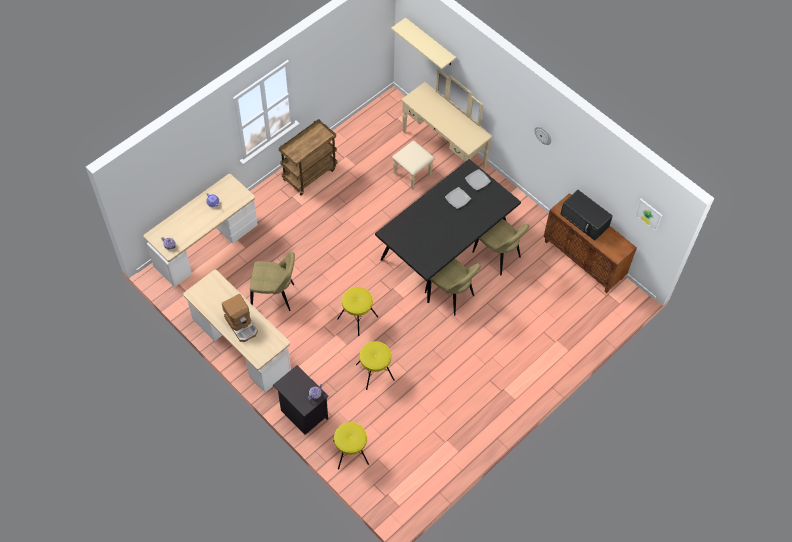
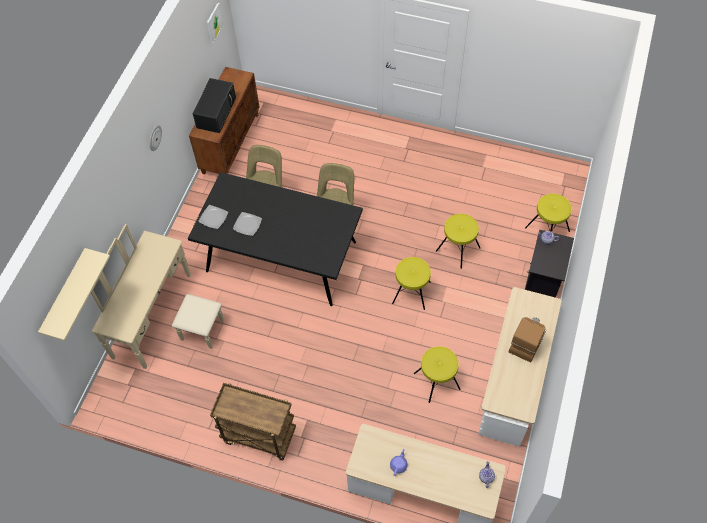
camera: 115 degrees left, 0 degrees up
(275, 296) = (437, 381): beige chair -> yellow stool

